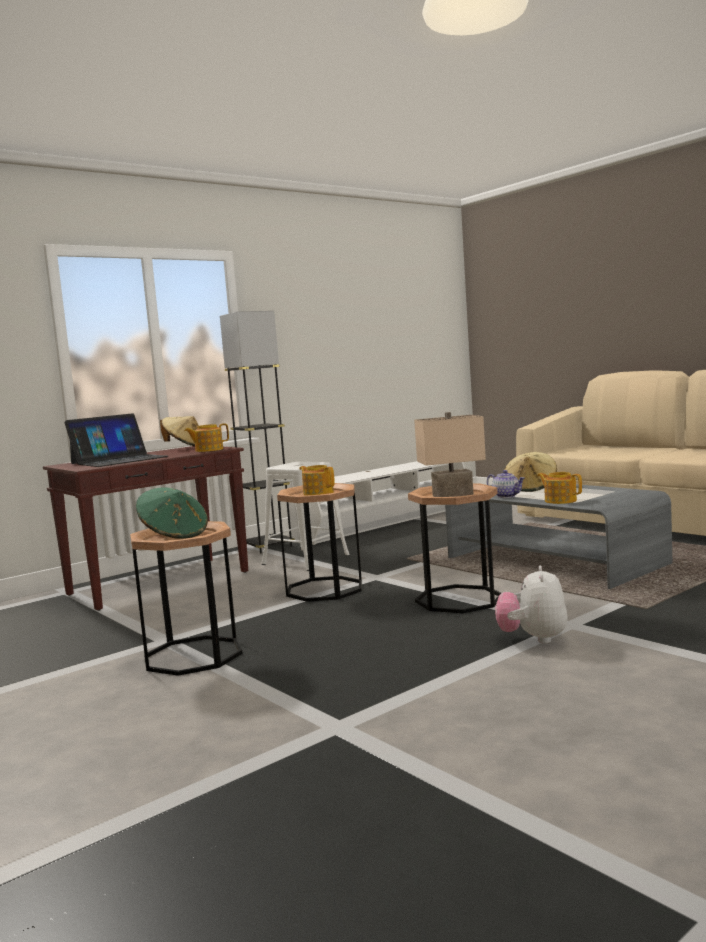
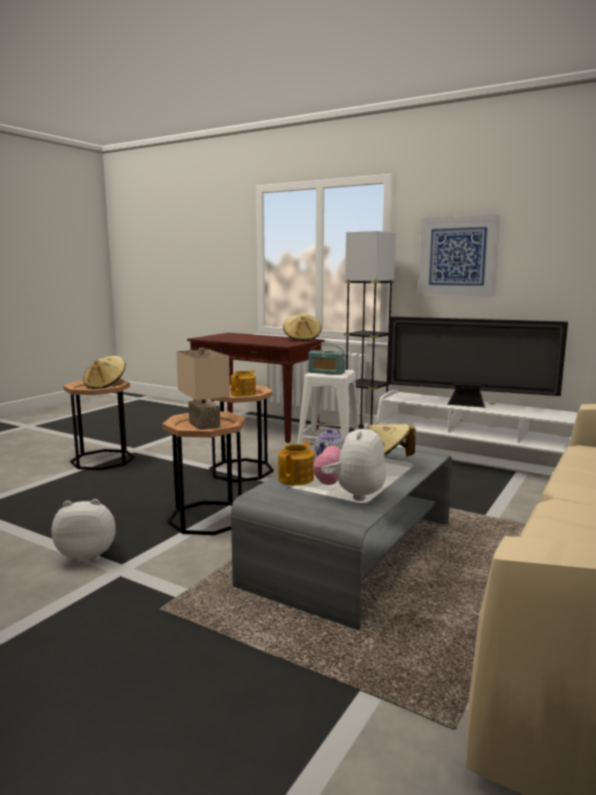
camera: 70 degrees right, 5 degrees up
(119, 460) = (237, 337): laptop -> none
(174, 535) = (105, 386): green hat -> beige hat
(208, 450) = (278, 343): teapot -> none
(301, 465) = (326, 372): none -> radio
(302, 339) = (457, 256): none -> picture
(367, 474) = (469, 405): none -> television
(599, 492) = (351, 494): none -> plush toy

